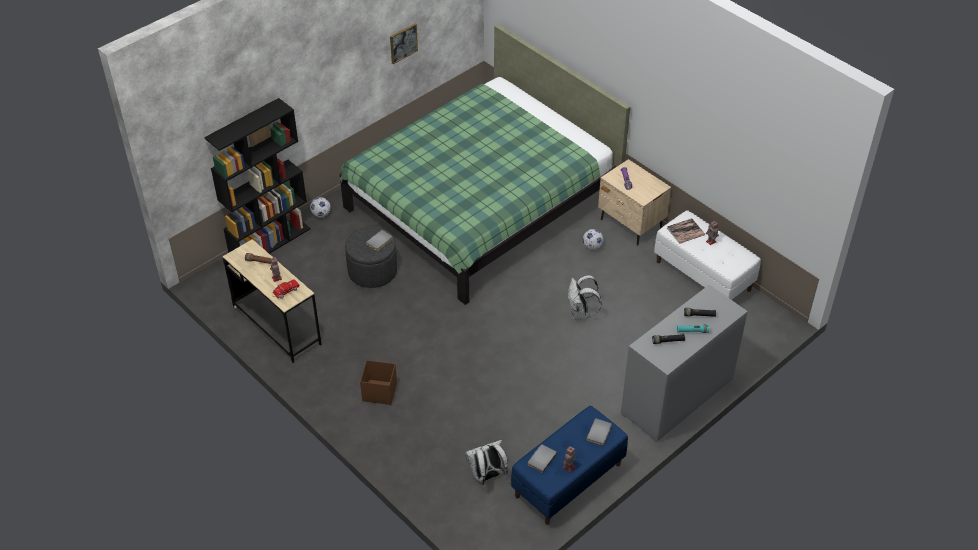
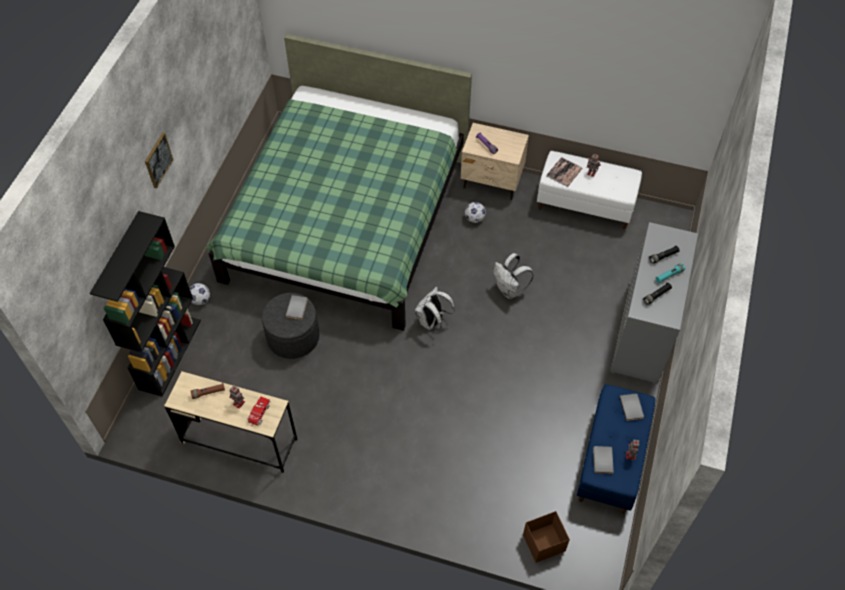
camera: 30 degrees left, 10 degrees up
(379, 392) = (386, 460): brown storage box -> brown storage box (543, 543)
(403, 43) = (215, 92): picture -> picture (158, 160)
(487, 476) = (541, 493): white backpack -> white backpack (432, 322)

